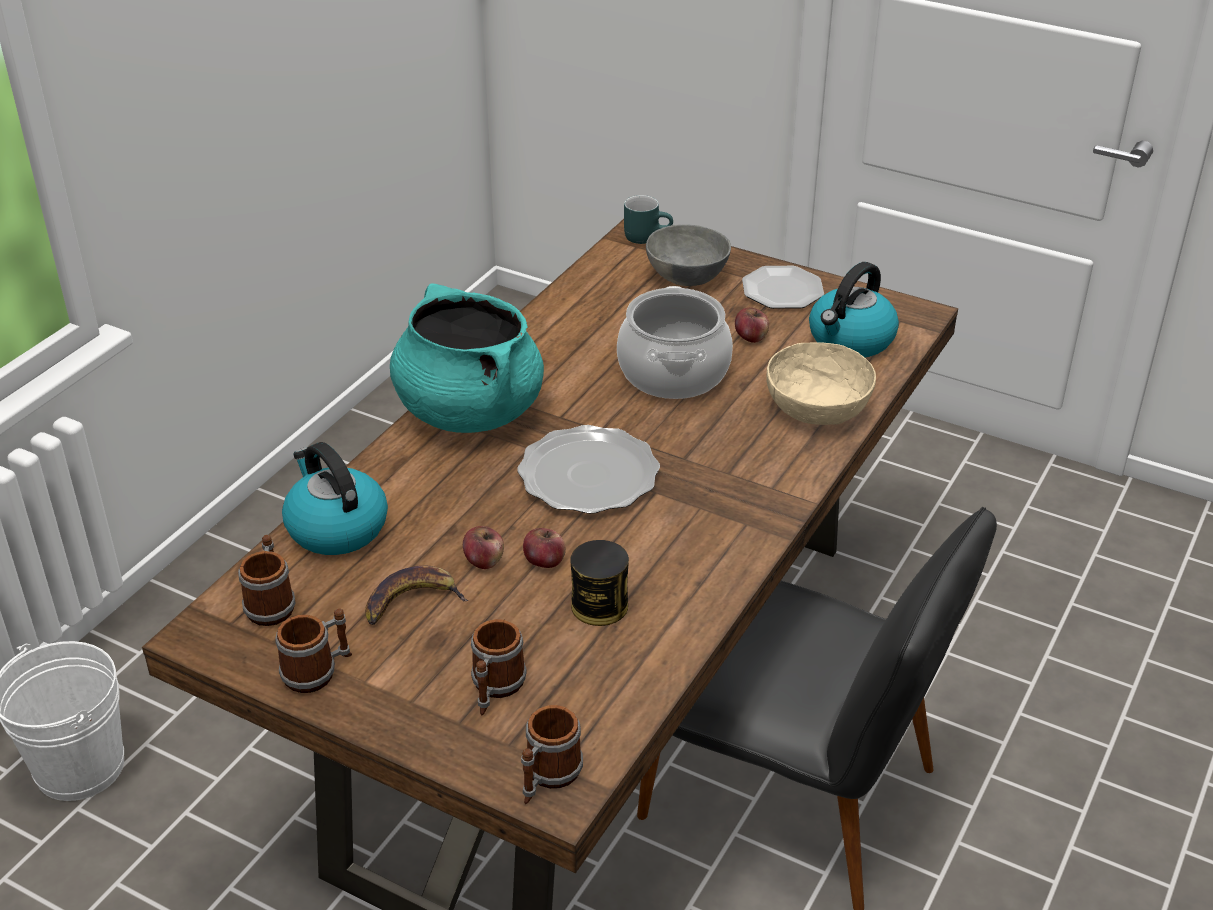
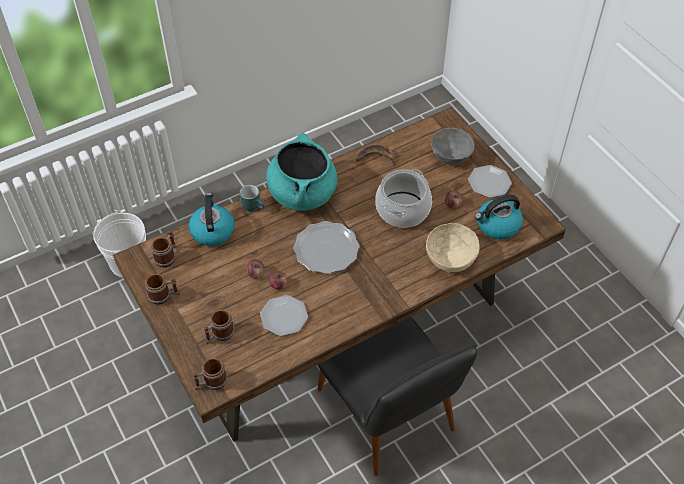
camera: 30 degrees right, 15 degrees up
(412, 601) = (217, 279): banana -> banana (376, 158)
(599, 606) = (284, 316): can -> plate
(646, 236) = (452, 123): turquoise mug -> turquoise mug (254, 206)

